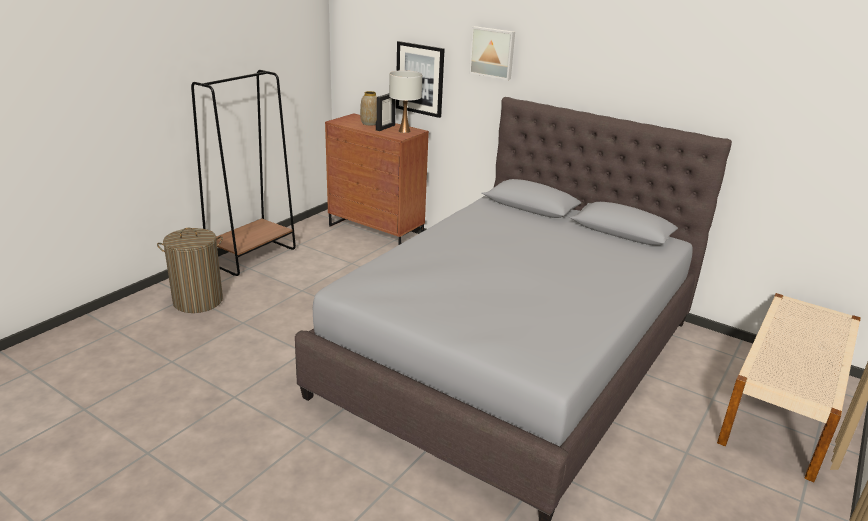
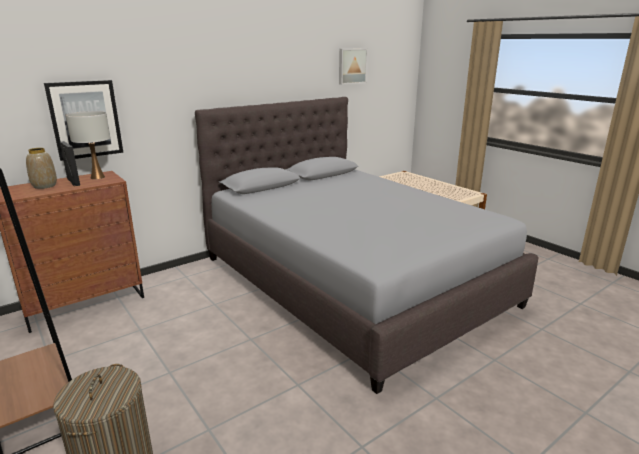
camera: 70 degrees left, 5 degrees down
(492, 52) = (167, 74): picture -> picture (351, 66)

